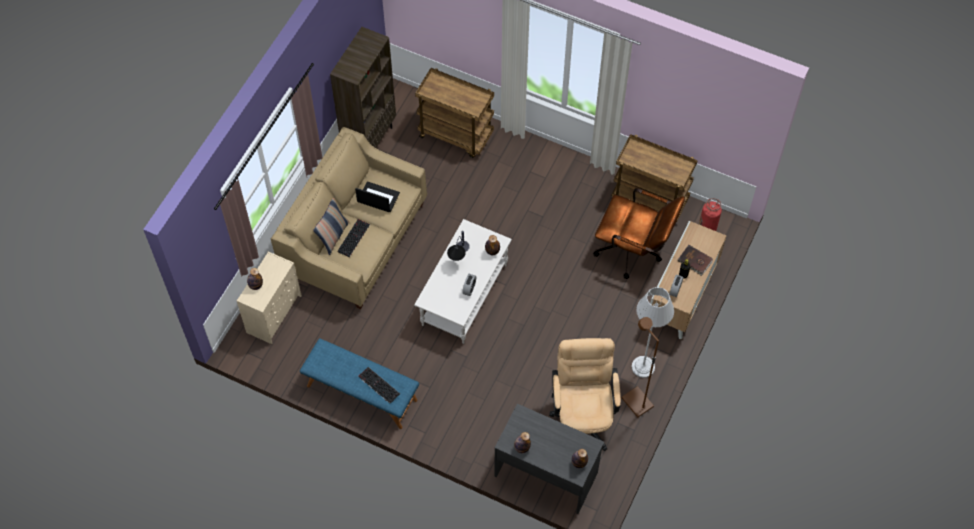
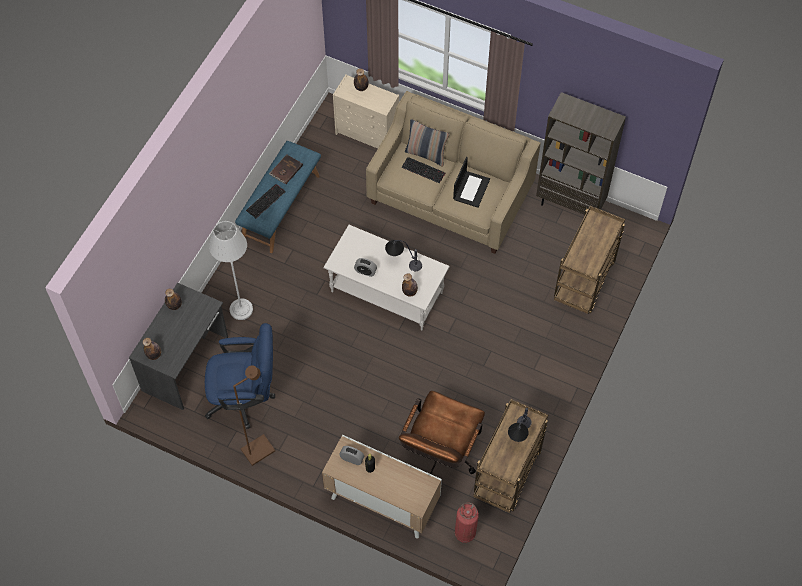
camera: 90 degrees right, 0 degrees up
(582, 416) = (245, 398): beige office chair -> blue office chair
(643, 367) = (298, 458): grey floor lamp -> grey floor lamp (241, 309)
(648, 158) = (519, 435): none -> table lamp
(695, 261) = (388, 481): brown book -> brown book (285, 170)

